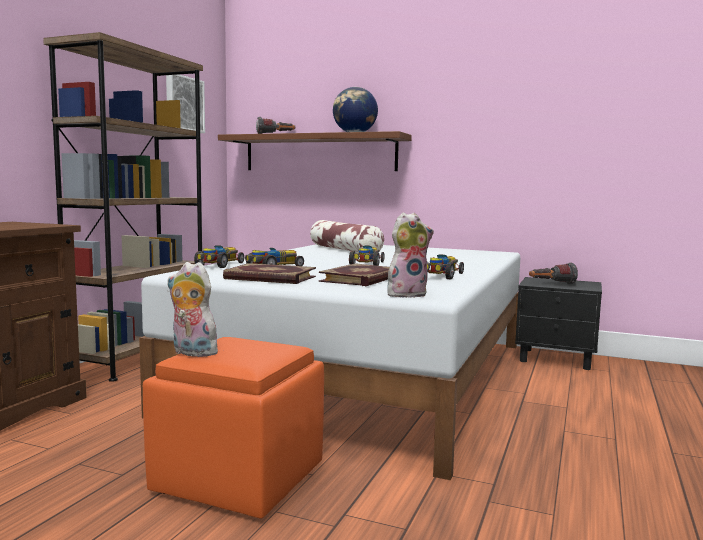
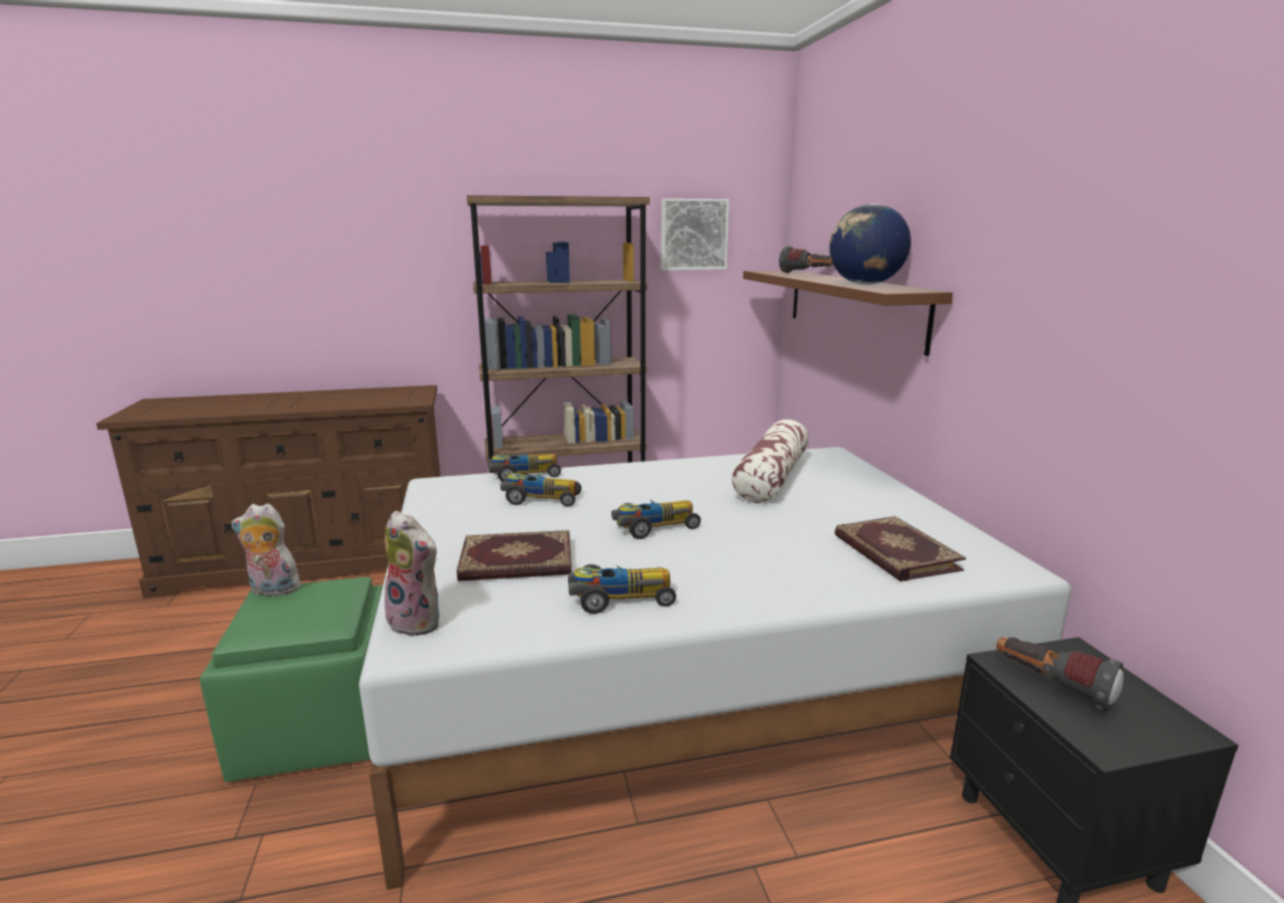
camera: 55 degrees right, 10 degrees up
(191, 353) = (272, 590): plush toy -> plush toy turned 75 degrees counterclockwise
(241, 478) = (320, 727): orange ottoman -> green ottoman
(270, 278) = (461, 521): book -> book (894, 553)

